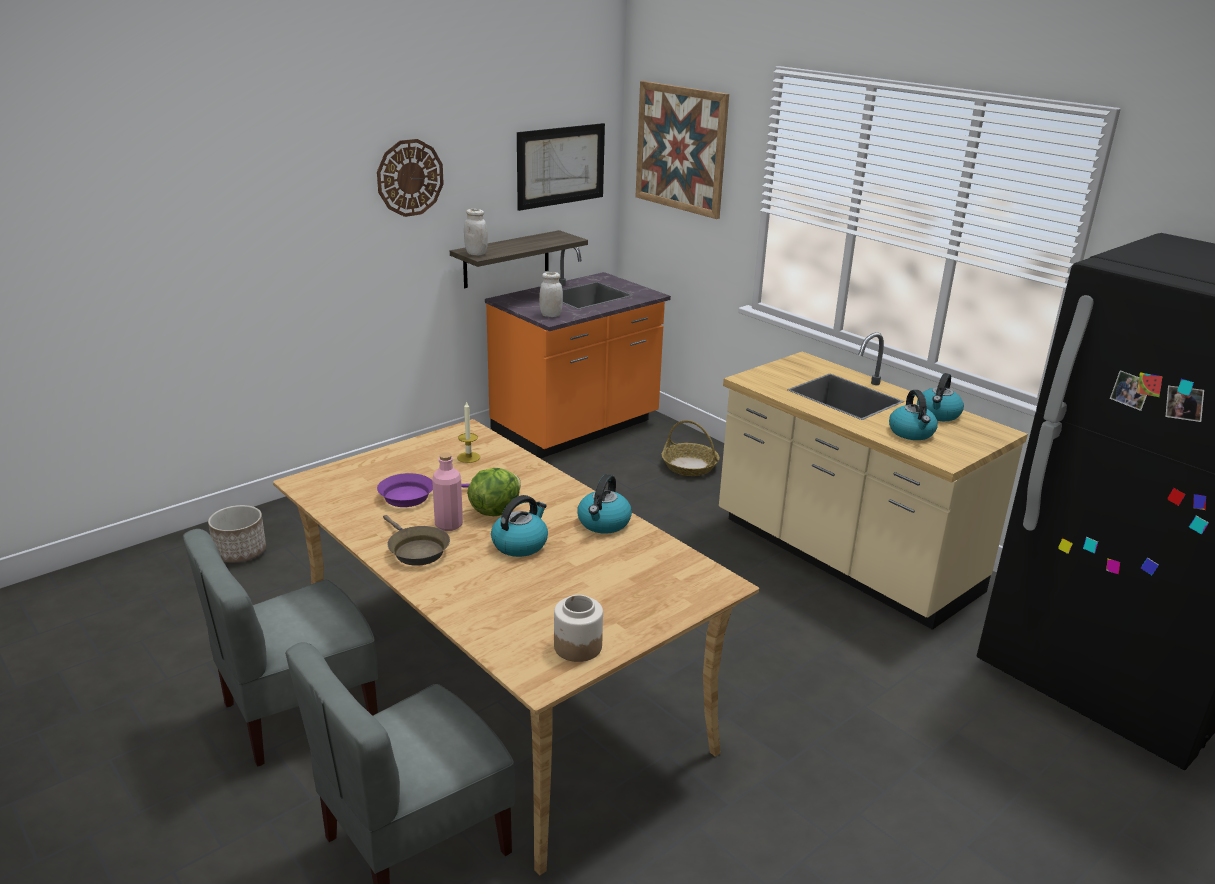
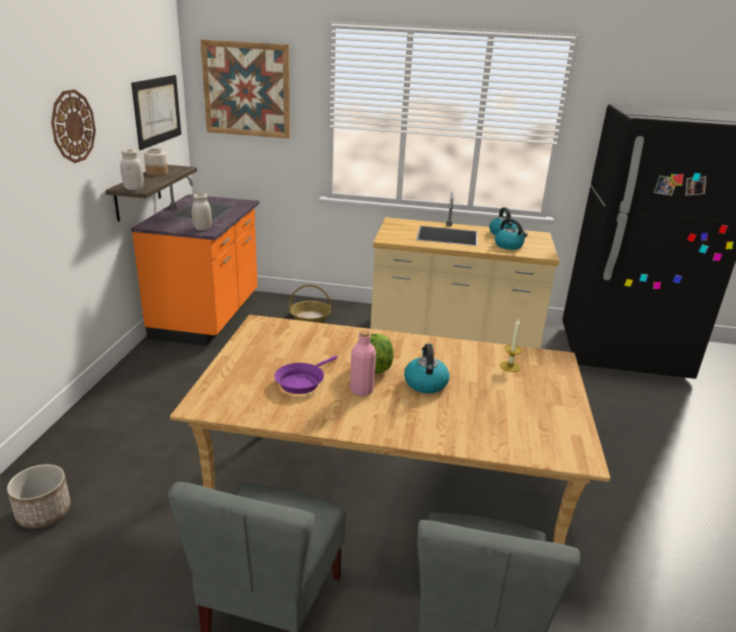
camera: 40 degrees left, 0 degrees up
(416, 550) = (371, 417): brown frying pan -> none
(468, 457) = (293, 341): candle -> candle (510, 366)
(577, 646) = (562, 428): jar -> jar (157, 173)
(604, 523) = (446, 350): kettle -> none

